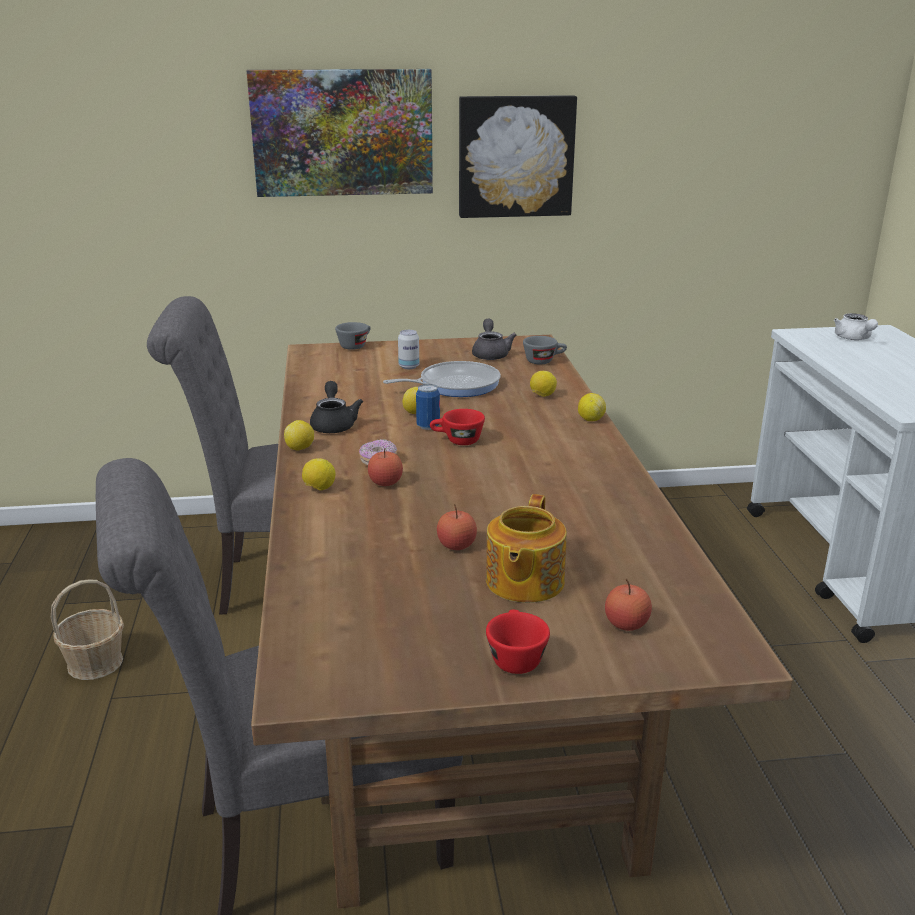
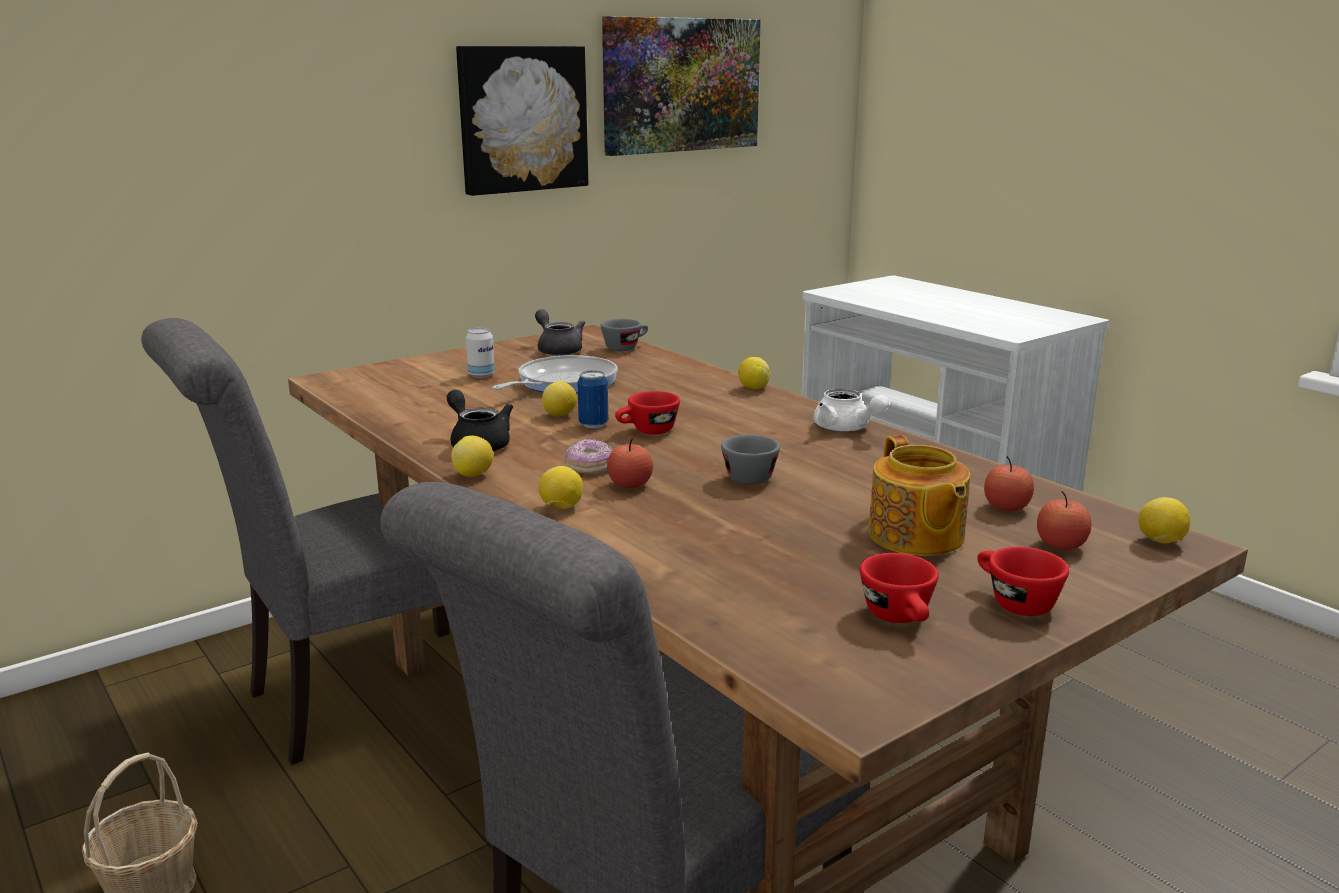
camera: 30 degrees left, 5 degrees down
(342, 132) = (318, 92): picture -> picture (681, 85)
(355, 345) = (382, 366): grey cup -> grey cup (748, 476)
(416, 641) = (901, 618): none -> red cup
(456, 545) = (799, 523): apple -> apple (1006, 507)
(542, 395) = (672, 376): lemon -> lemon (1160, 542)
(853, 338) = (882, 289): white teapot -> white teapot (846, 429)

